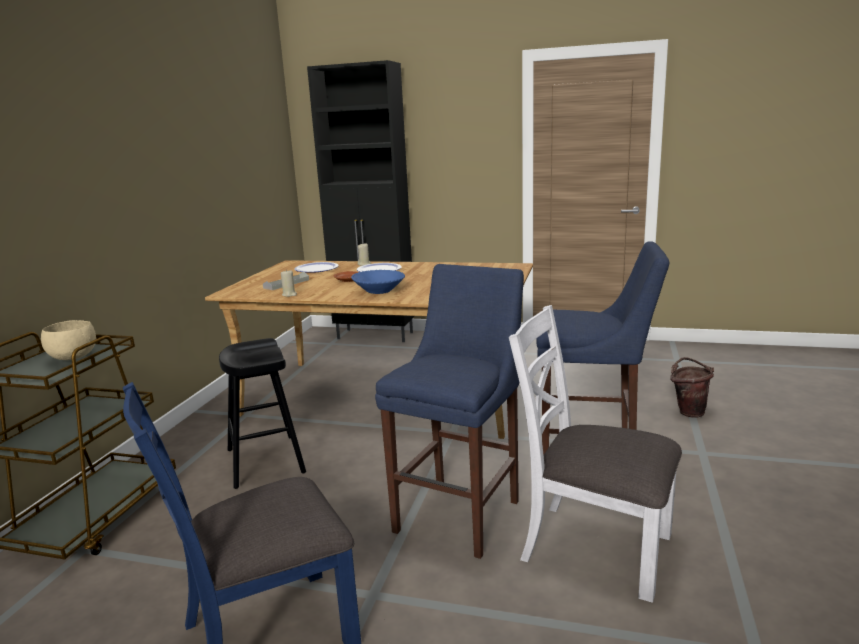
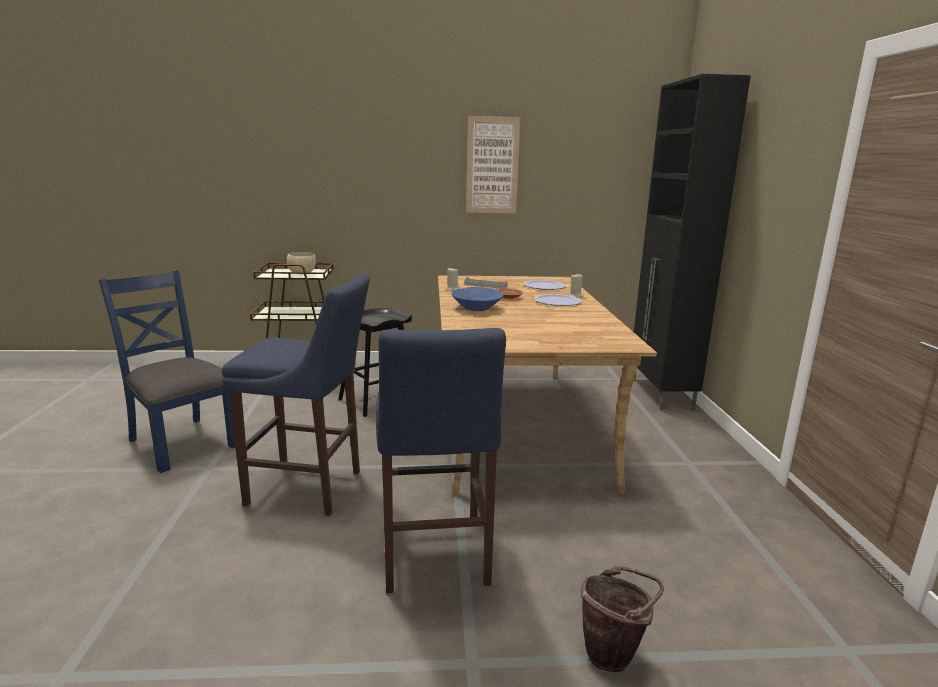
camera: 70 degrees right, 0 degrees up
(186, 154) = (492, 165): none -> picture
(594, 547) = (251, 566): white chair -> none

